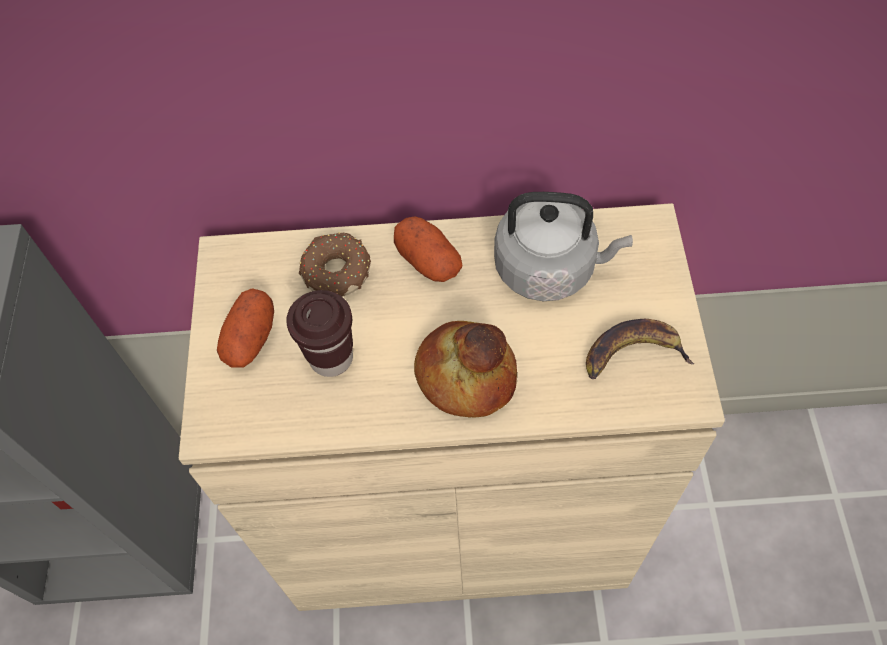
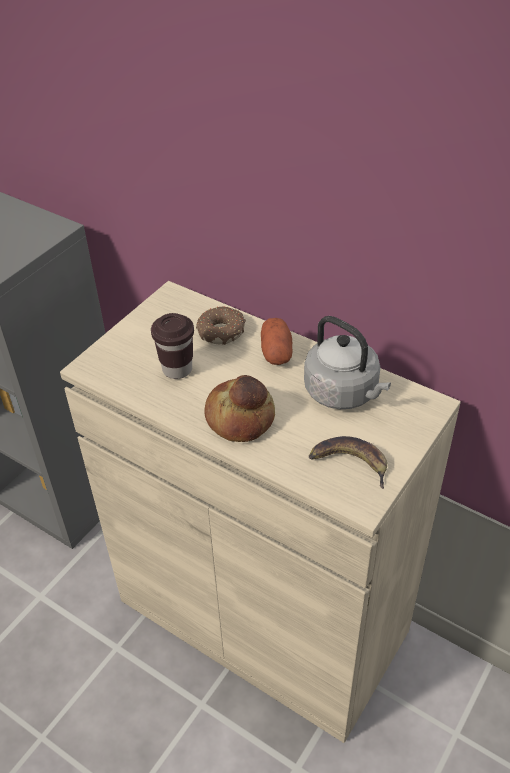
camera: 35 degrees right, 15 degrees down
(251, 339) = (146, 338): potato -> none

